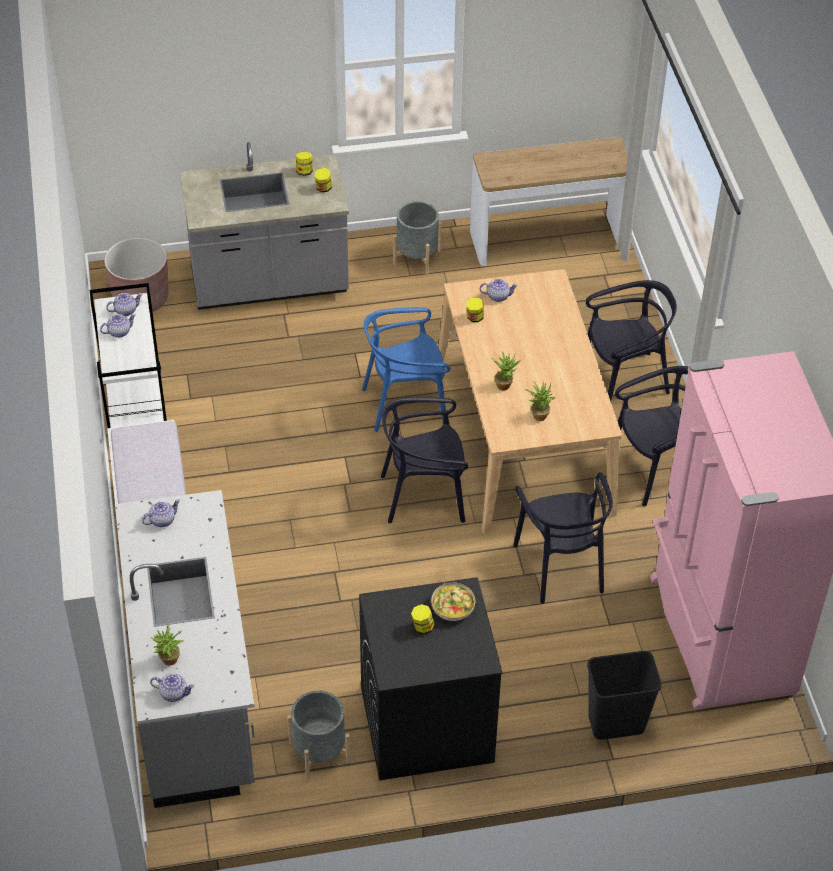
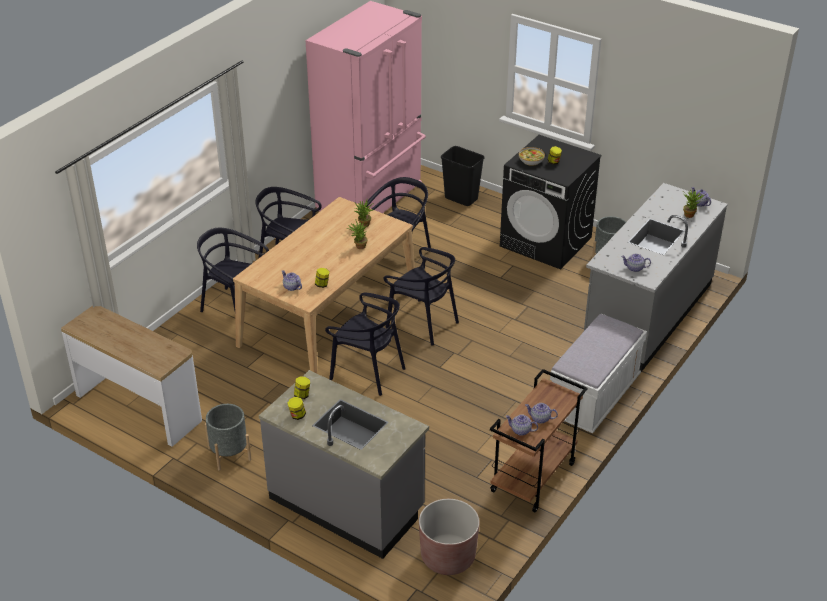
camera: 135 degrees left, 10 degrees down
(135, 406) = (533, 478): white cart -> brown cart
(405, 404) = (368, 372): blue chair -> black chair

